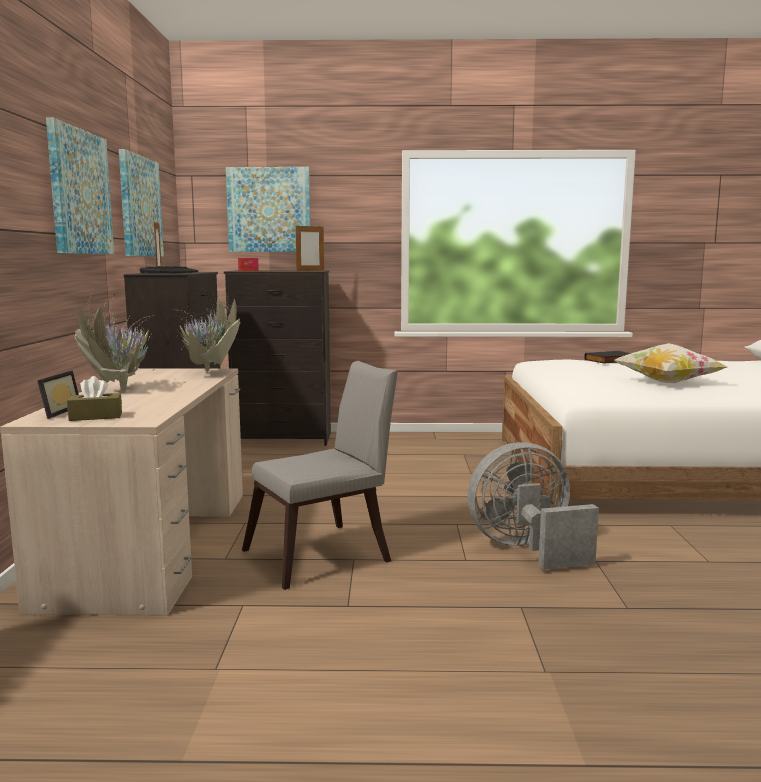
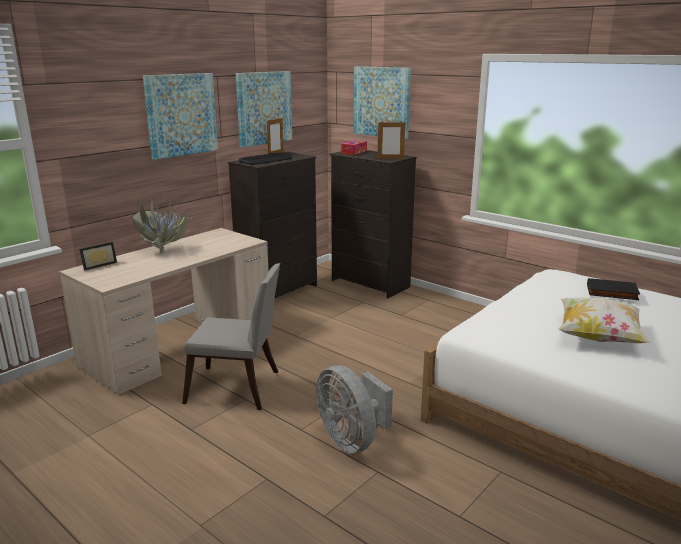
camera: 40 degrees right, 10 degrees up
(96, 416) = (102, 274): brown tissue box -> none
(209, 373) = (239, 243): potted plant -> none
(526, 549) = (352, 440): grey fan -> grey fan turned 150 degrees counterclockwise

